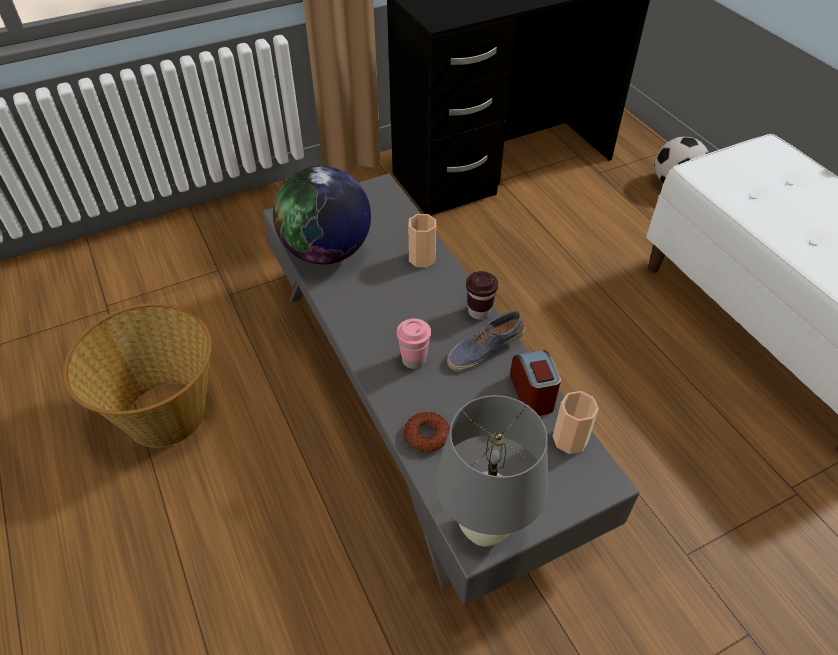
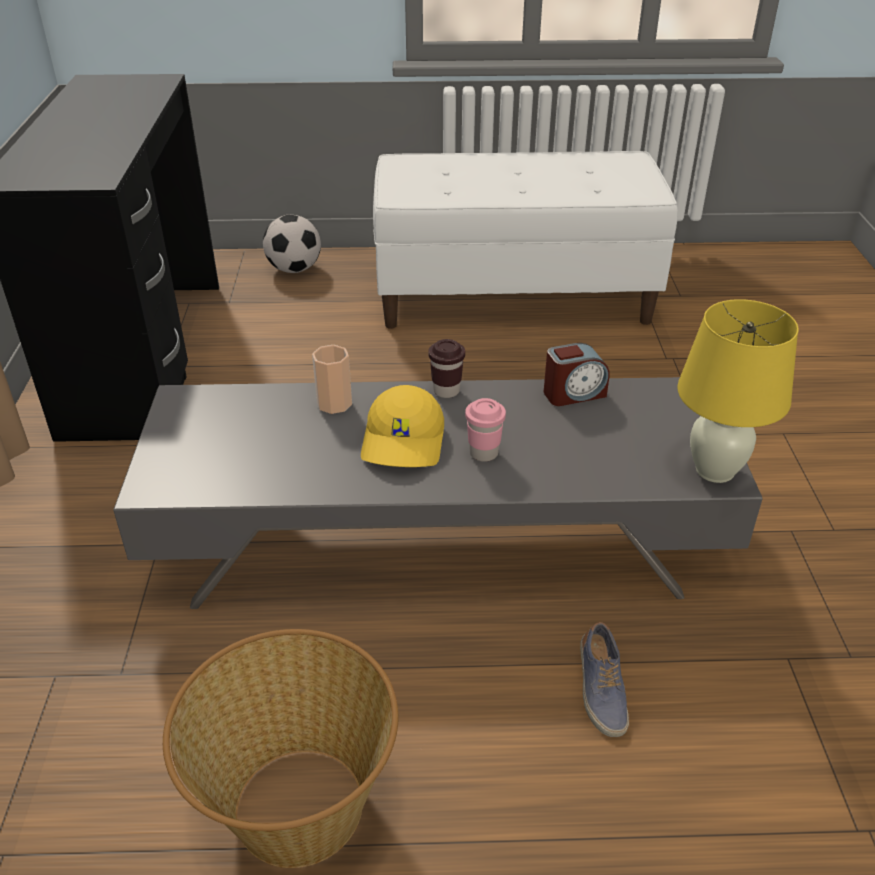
camera: 65 degrees left, 10 degrees down
(327, 252) = (256, 471): globe -> none
(400, 311) = (405, 442): none -> yellow cap
(426, 435) = (589, 474): donut -> none
(484, 349) = (500, 403): shoe -> shoe (600, 690)
(484, 528) = (714, 470): grey table lamp -> yellow table lamp
(532, 393) = (573, 393): alarm clock -> alarm clock turned 150 degrees clockwise
(570, 439) = (637, 391): cup -> none

